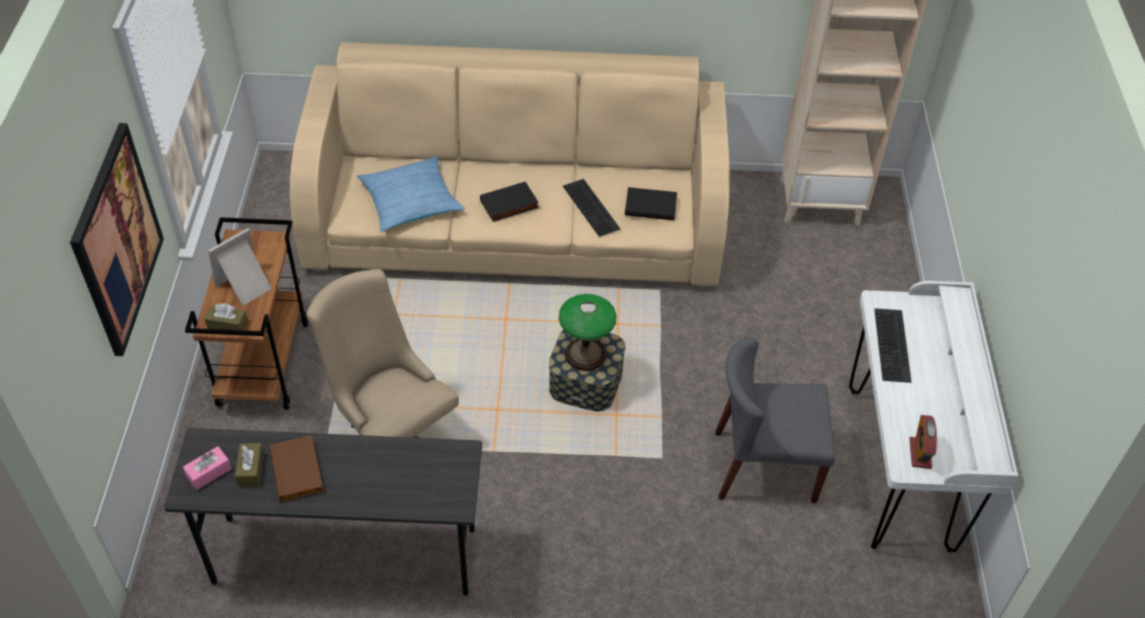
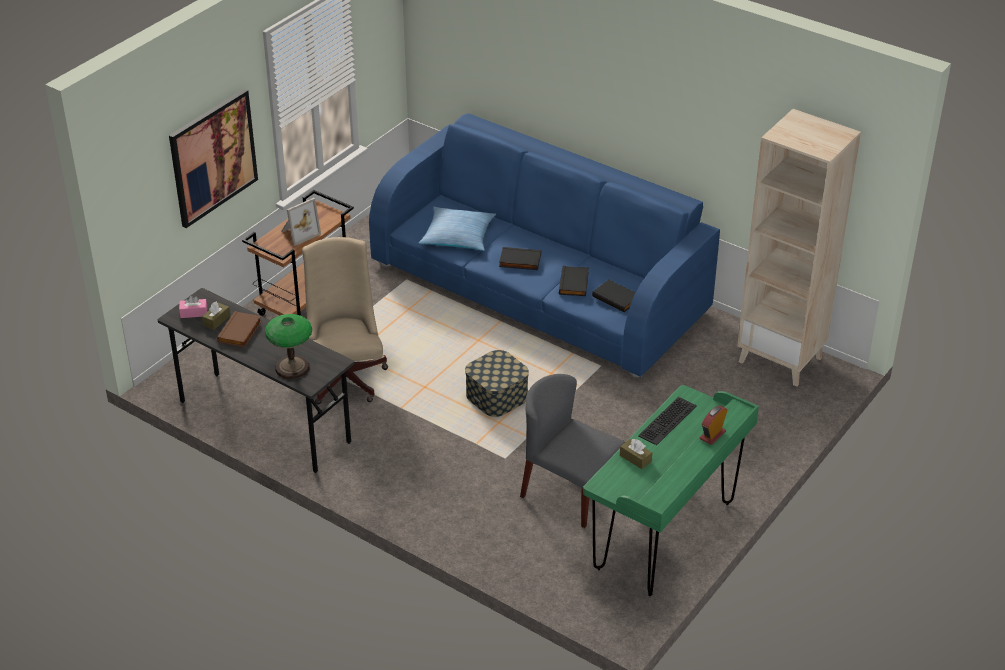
camera: 35 degrees right, 10 degrees down
(227, 324) = (271, 248): brown tissue box -> brown tissue box (635, 458)
(246, 286) = (299, 233): picture frame -> picture frame turned 150 degrees clockwise
(515, 221) = (540, 287): beige sofa -> blue sofa
(585, 354) = (495, 369): table lamp -> table lamp (292, 367)
(592, 207) = (574, 283): keyboard -> black book
(899, 468) = (665, 536): white desk -> green desk
(920, 453) = (618, 482): alarm clock -> alarm clock (712, 435)

